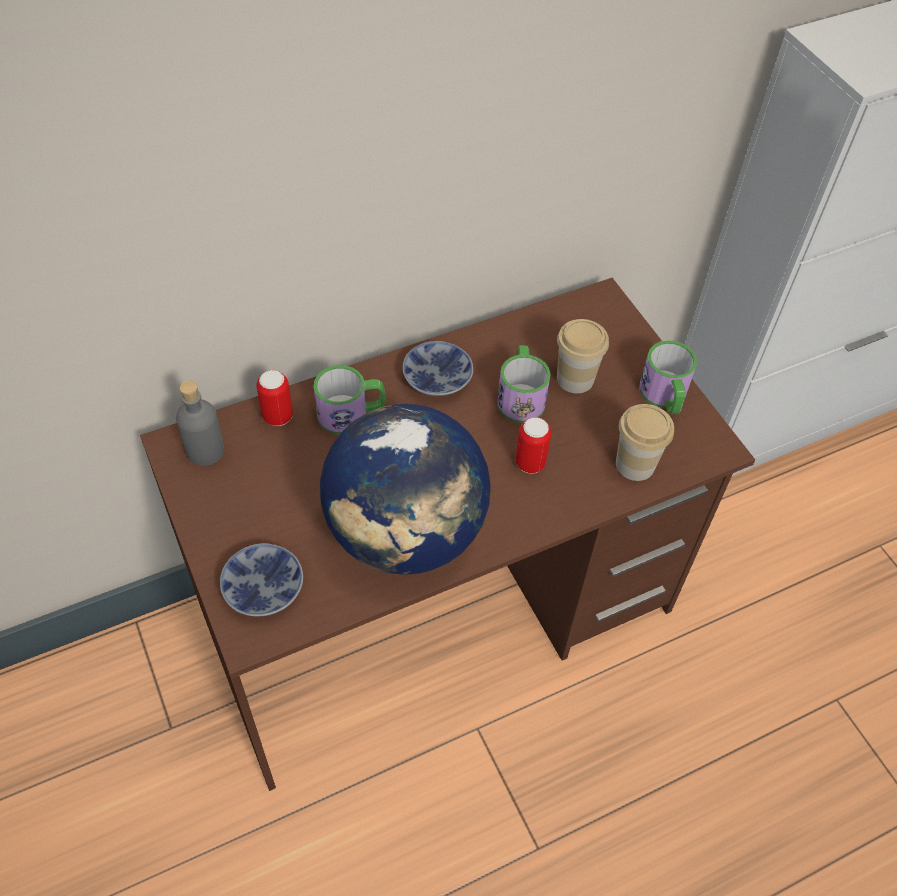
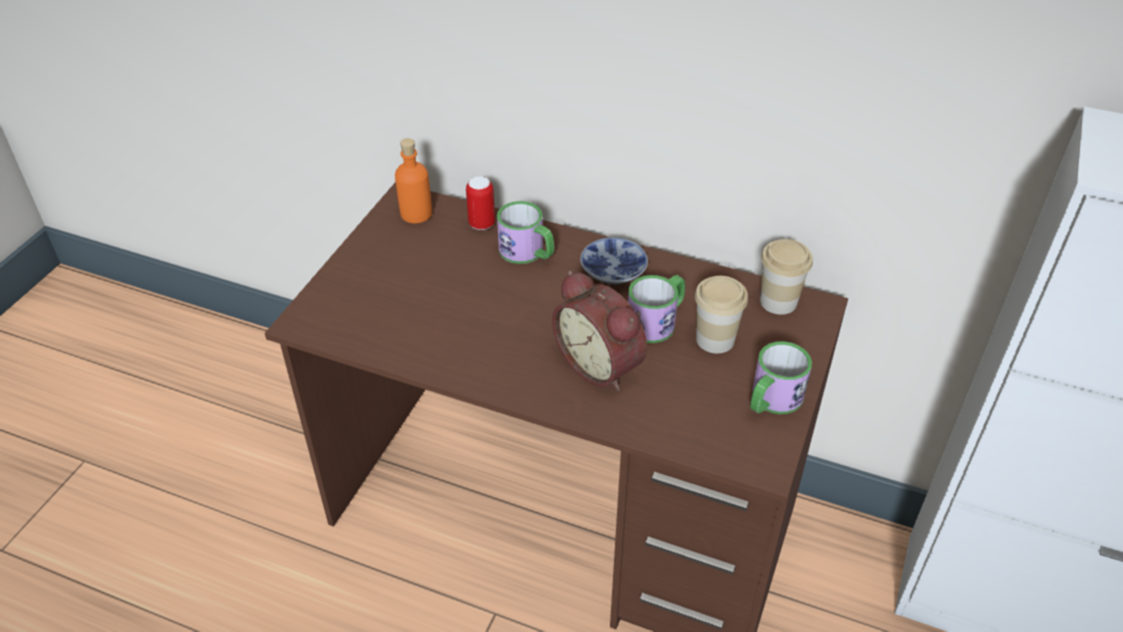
camera: 50 degrees right, 10 degrees down
(205, 451) = (416, 213): grey bottle -> orange bottle
(266, 590) = (342, 307): bowl -> none
(406, 534) = (461, 341): globe -> none
(530, 463) = (602, 364): can -> alarm clock
(635, 464) = (679, 423): cup -> cup (778, 301)

